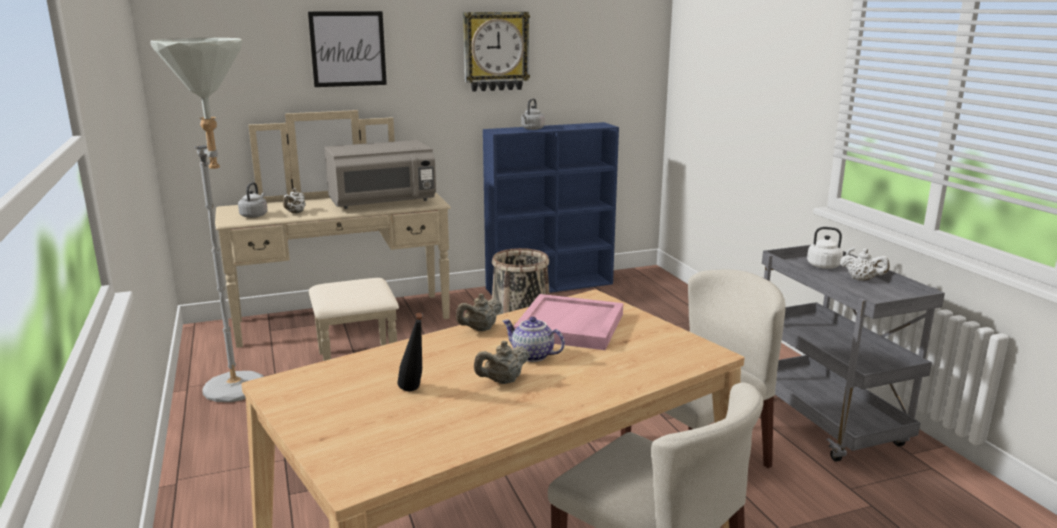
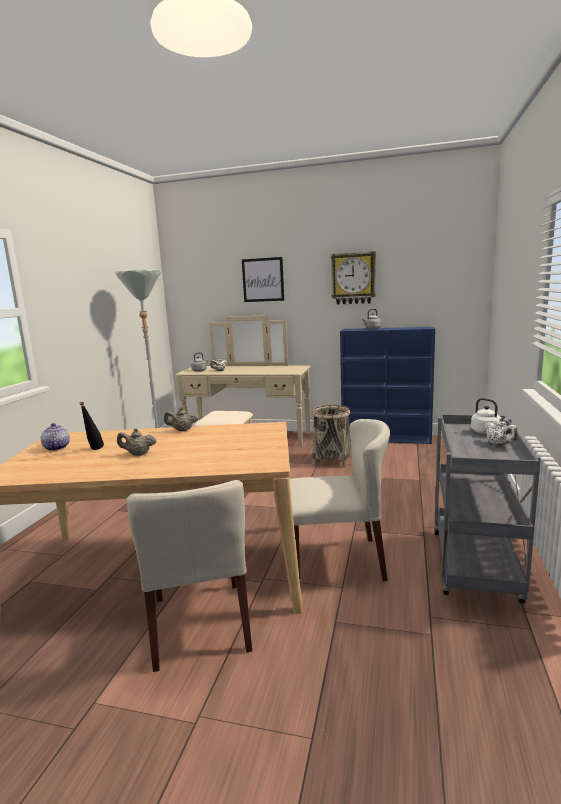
camera: 35 degrees right, 5 degrees down
(382, 203) = (269, 369): grey microwave -> none
(531, 356) = (177, 446): teapot -> teapot (56, 448)
(570, 326) = (228, 436): pink tray -> none

